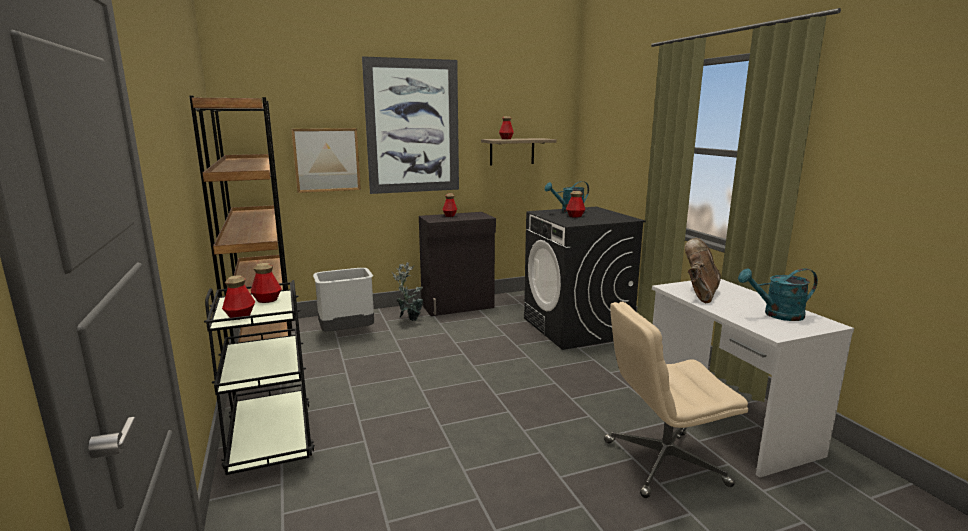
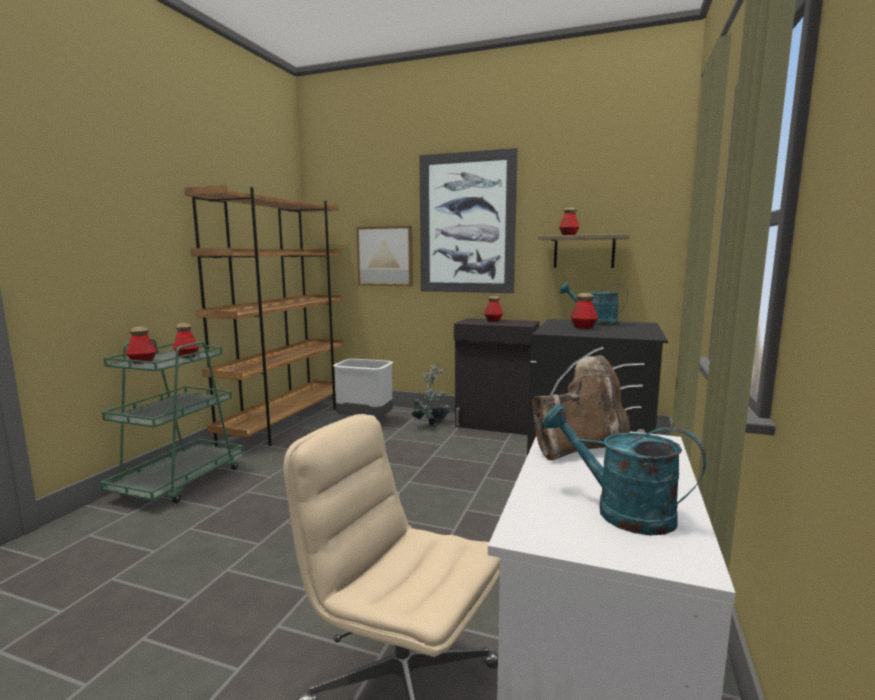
camera: 40 degrees right, 5 degrees down
(271, 440) = (180, 481): black cart -> green cart

